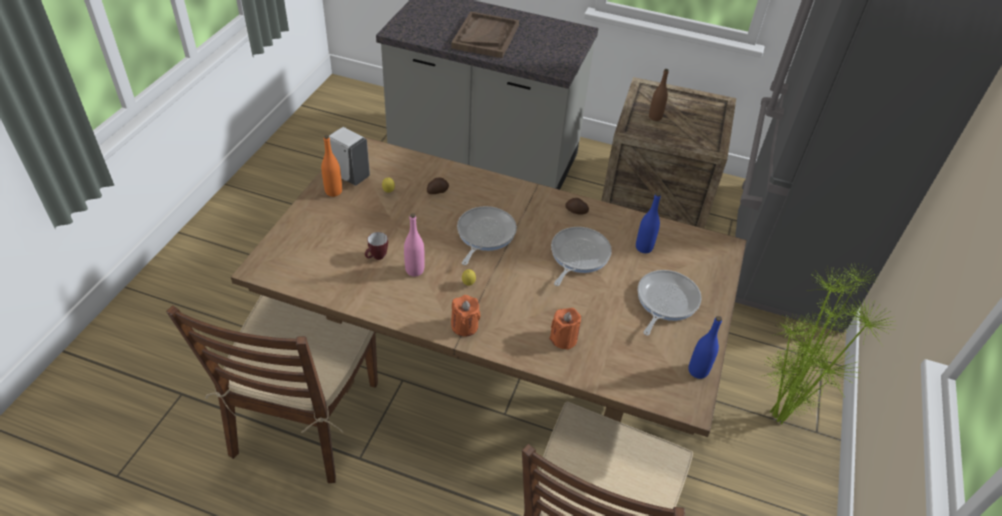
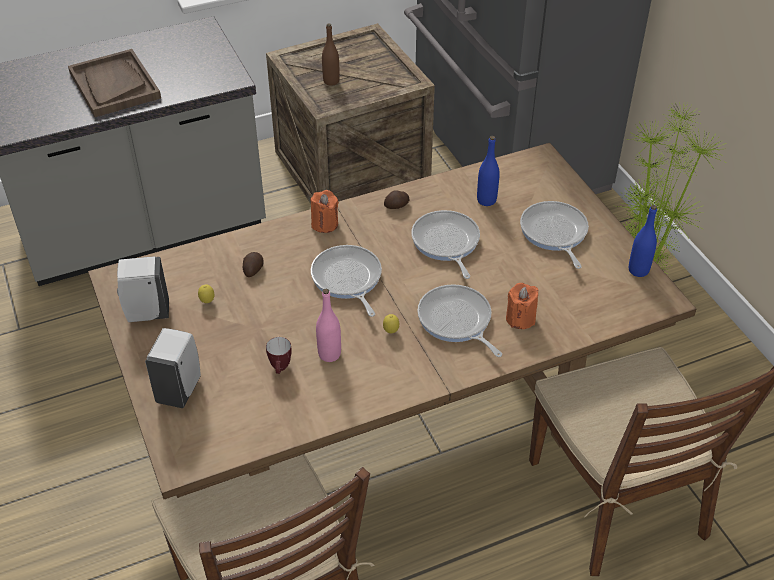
camera: 40 degrees left, 0 degrees up
(311, 229) = (180, 389): none -> white soap dispenser
(333, 191) = (151, 339): orange bottle -> none
(464, 326) = (434, 368): orange candle -> orange candle (324, 224)
(518, 308) = (456, 321): none -> frying pan

